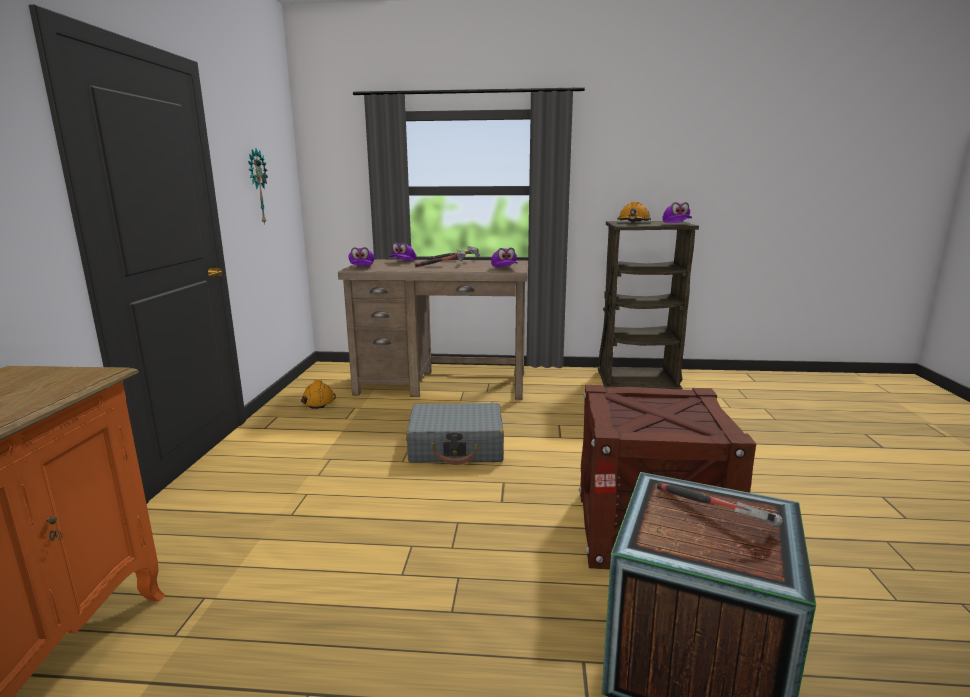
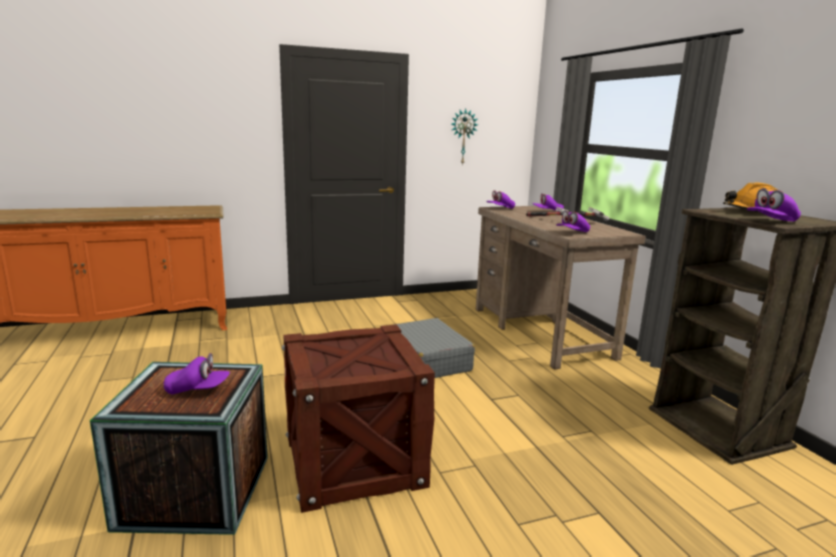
camera: 65 degrees right, 0 degrees up
(318, 401) = (453, 303): orange hard hat -> none
(714, 516) = (198, 389): hammer -> purple cap

